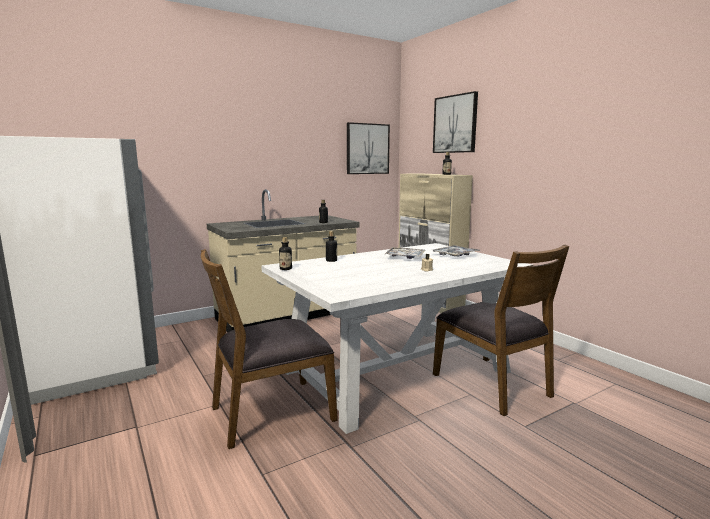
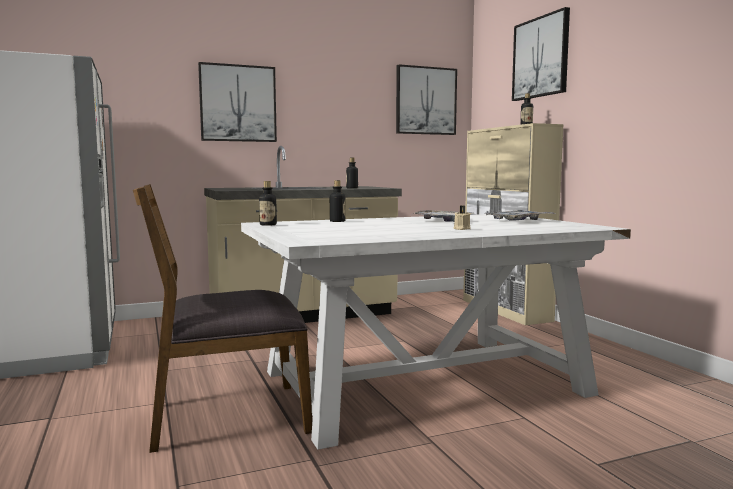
camera: 10 degrees right, 5 degrees down
(229, 156) = (238, 103): none -> picture
(492, 384) = (563, 408): brown chair -> none

